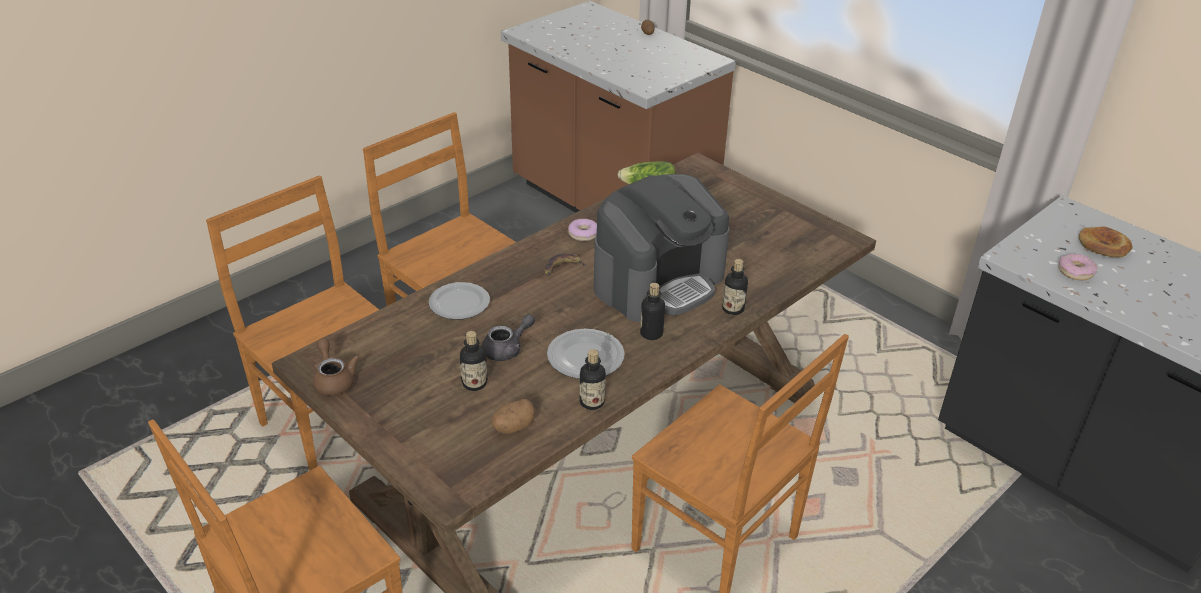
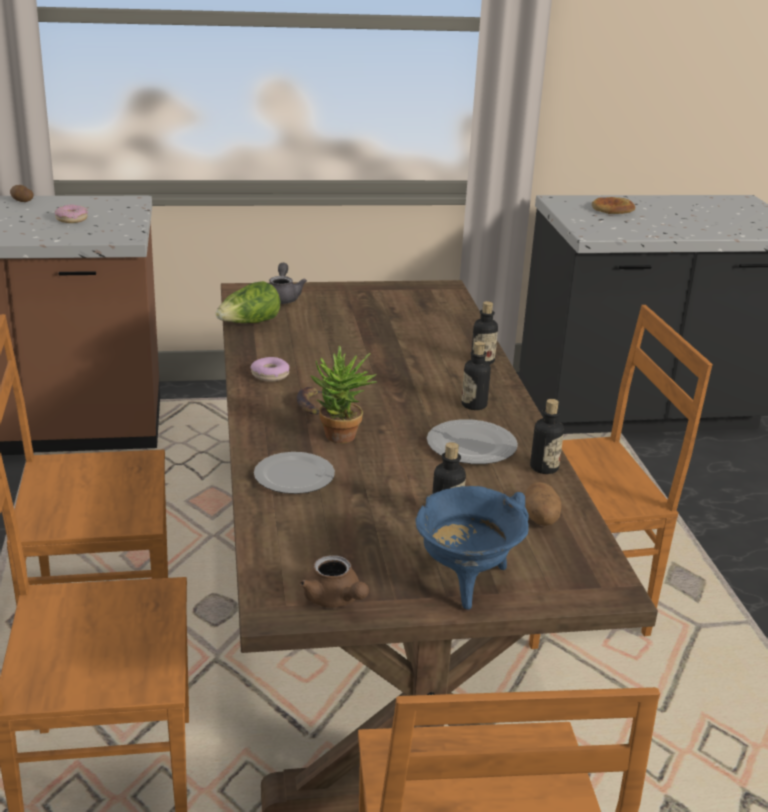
camera: 55 degrees left, 10 degrees down
(334, 380) = (335, 600): brown teapot -> brown teapot turned 135 degrees counterclockwise
(400, 423) = (466, 582): none -> blue cooking pot
(507, 349) = (411, 479): grey teapot -> grey teapot (282, 297)
(528, 299) = (341, 439): none -> potted plant
(658, 282) = (400, 373): coffee machine -> none
(1075, 272) = (633, 227): donut -> donut (72, 219)

